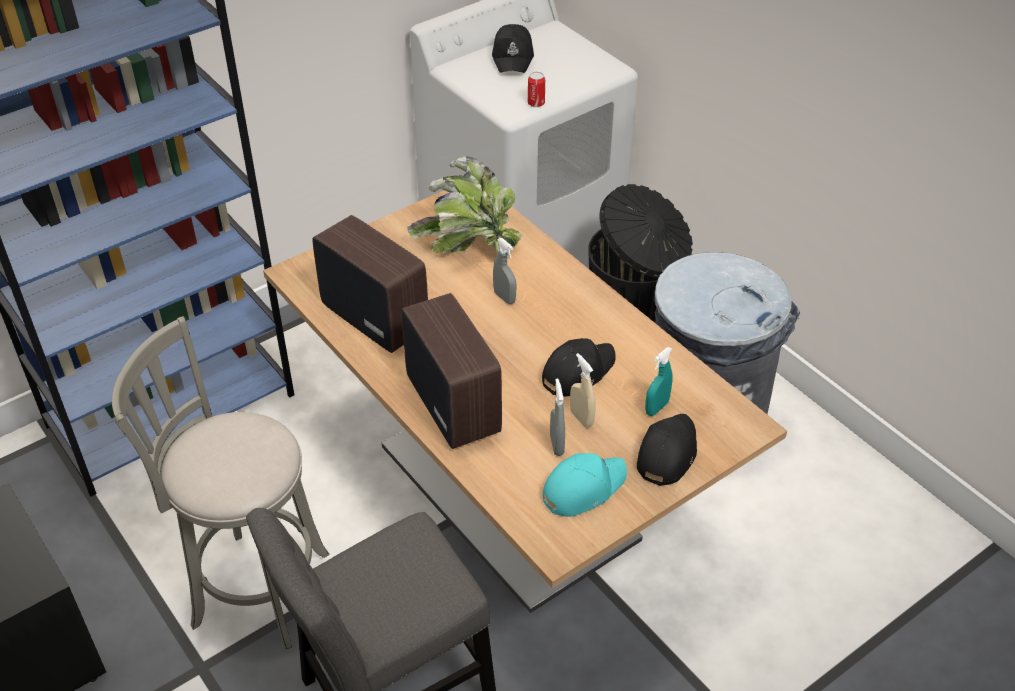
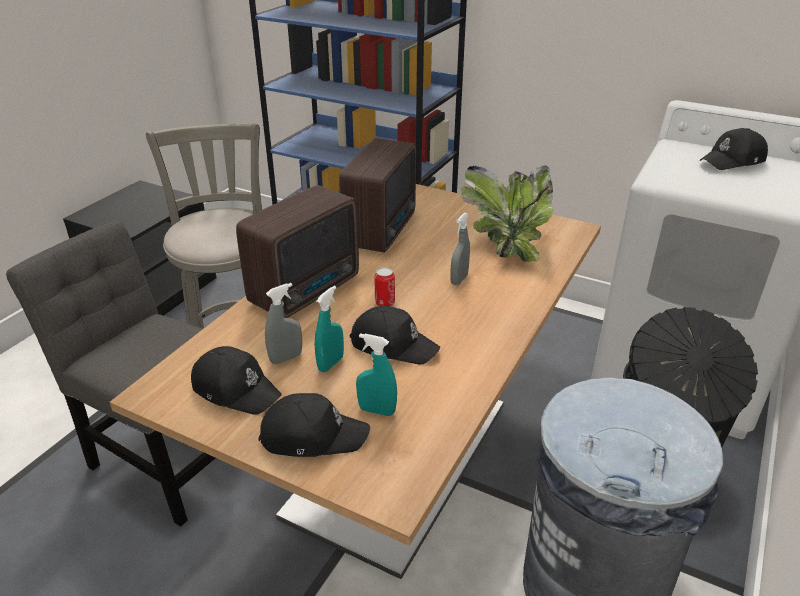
camera: 65 degrees right, 10 degrees down
(536, 103) = (685, 187): can -> can (385, 303)
(581, 418) = (330, 363): beige spray bottle -> turquoise spray bottle
(583, 488) = (236, 389): turquoise cap -> black cap

